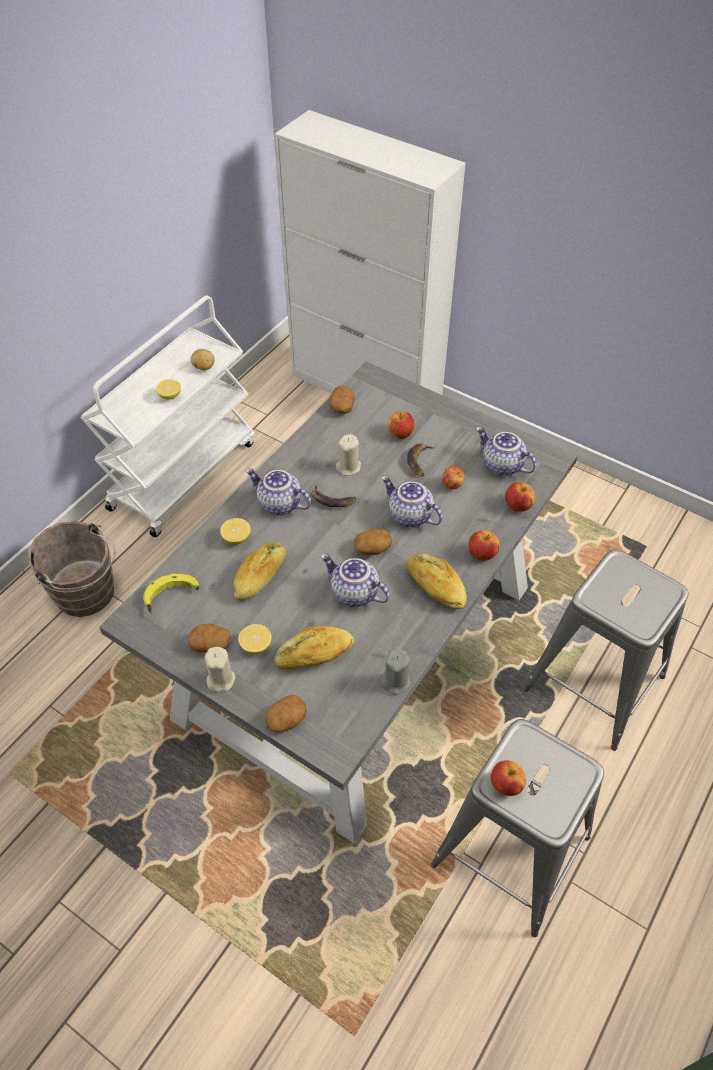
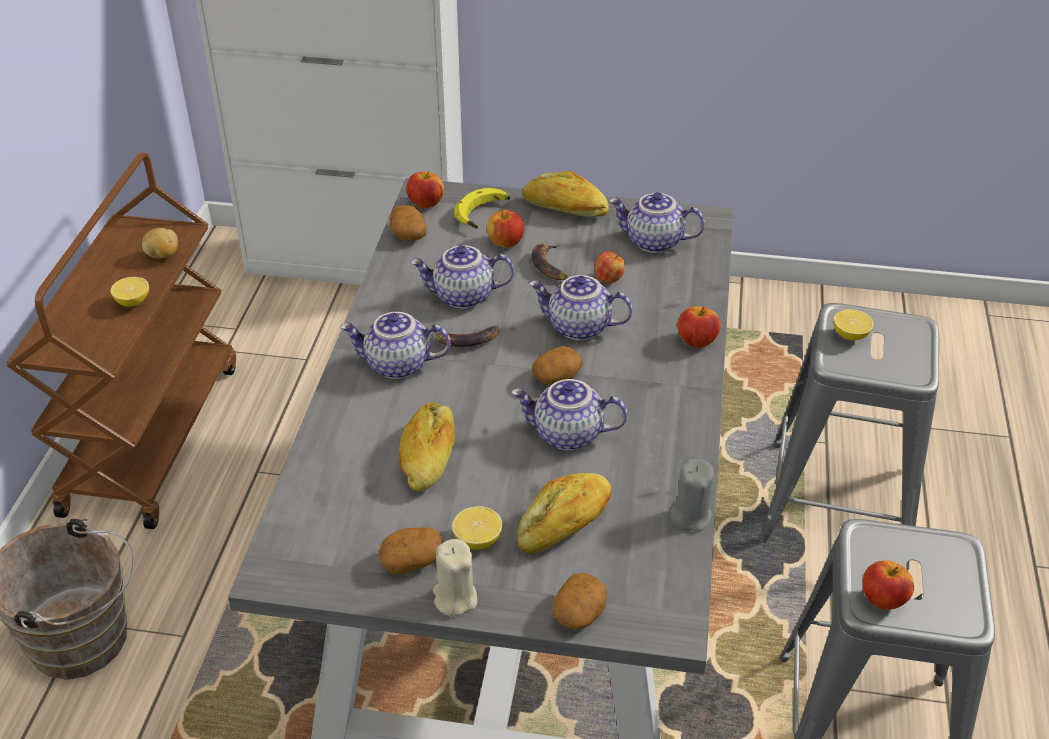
camera: 25 degrees left, 10 degrees down
(172, 597) = (317, 522): banana -> banana (484, 215)
(183, 474) = (152, 436): white cart -> brown cart
(236, 538) = (364, 422): lemon -> lemon (850, 335)
(348, 467) = (463, 297): beige candle -> teapot
(435, 587) = (665, 395): bread -> bread (565, 209)
(518, 506) = (702, 278): apple -> apple (425, 203)

